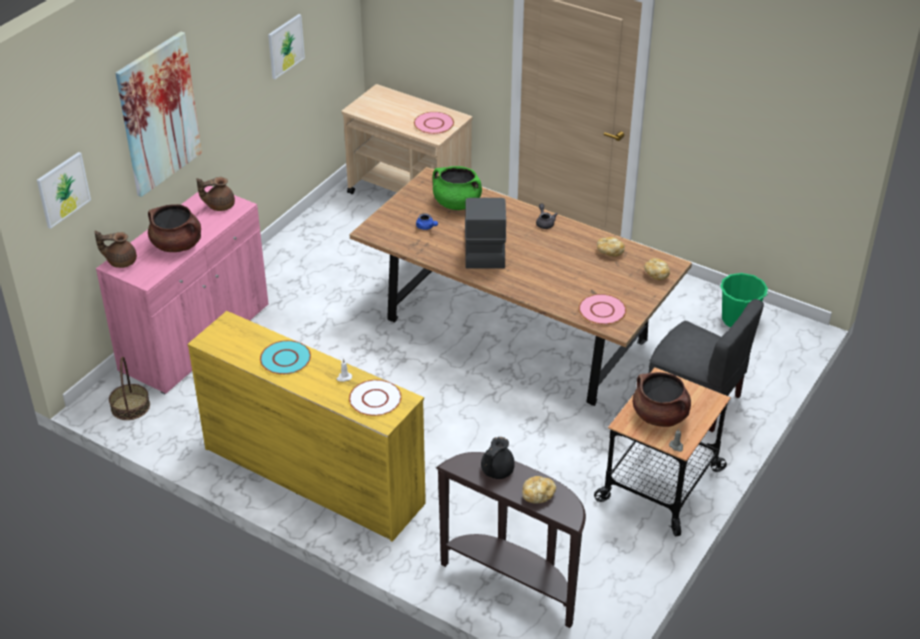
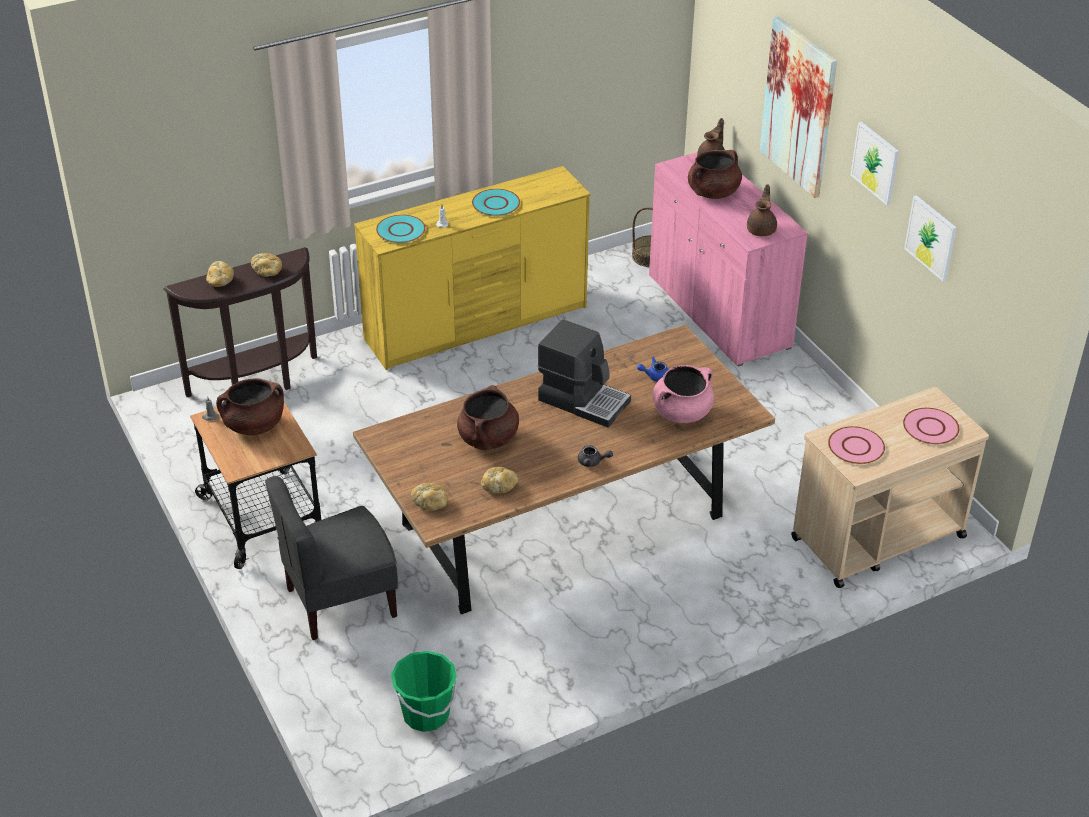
camera: 120 degrees right, 0 degrees up
(63, 189) = (719, 53): picture -> picture (875, 163)
(375, 399) = (401, 230): white plate -> turquoise plate
(456, 203) = (682, 412): green cooking pot -> pink cooking pot
(496, 471) = (268, 271): black teapot -> bread
(568, 275) = (488, 439): none -> brown cooking pot
(602, 310) = (412, 437): pink plate -> pink plate (930, 428)

